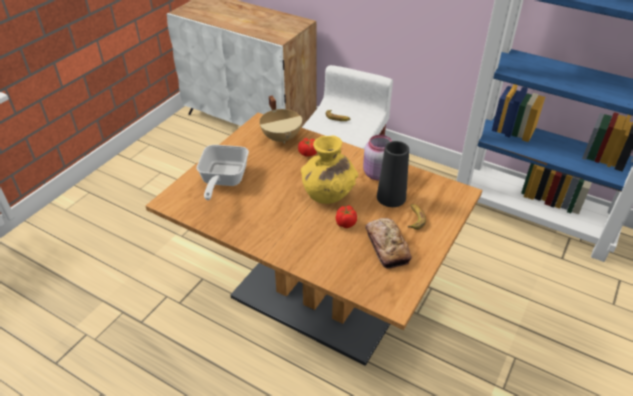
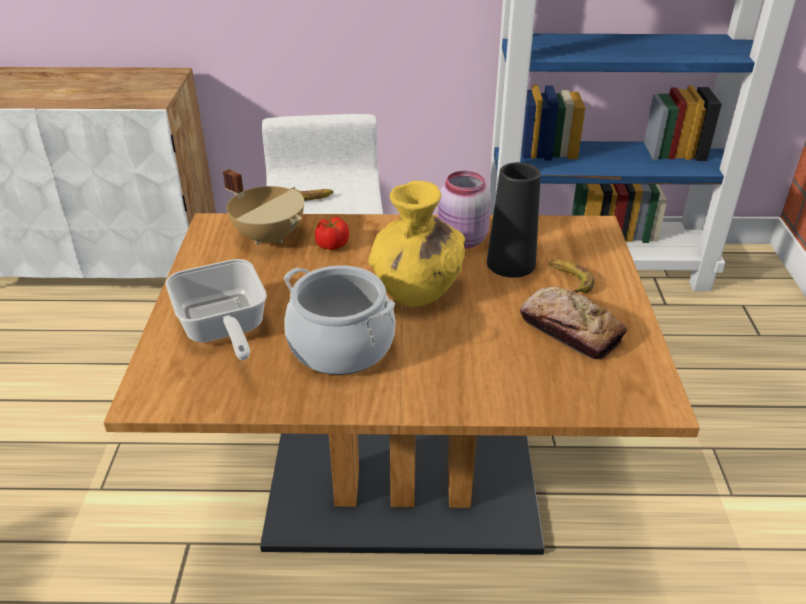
camera: 30 degrees left, 5 degrees down
(267, 209) = (341, 346): none -> cooking pot
(346, 223) = (481, 320): tomato -> none

